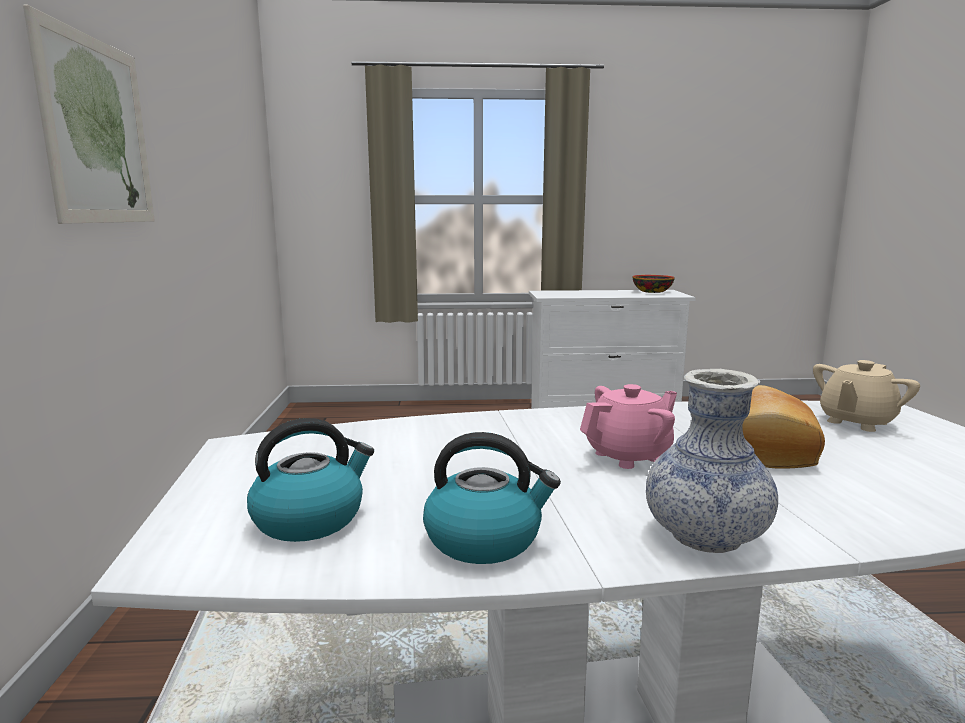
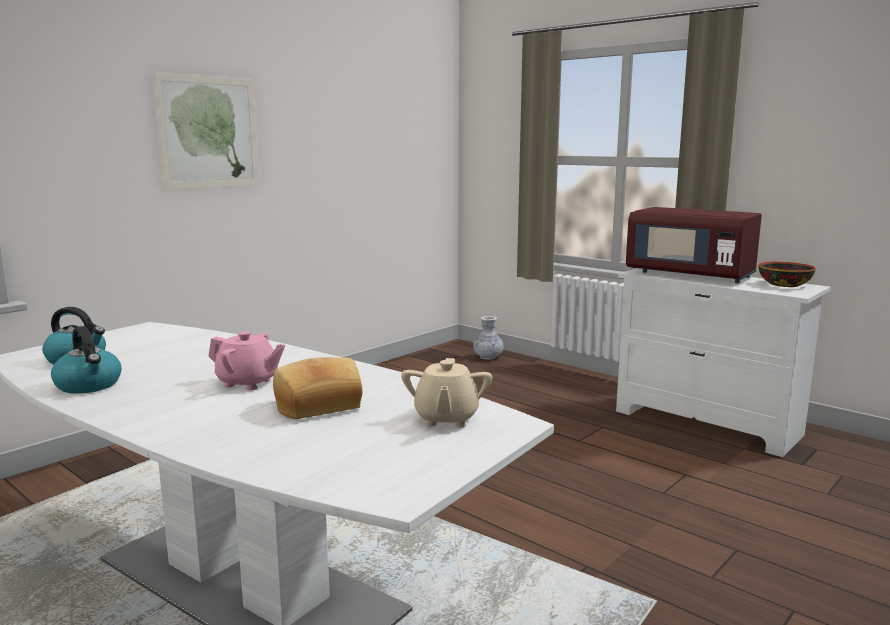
camera: 45 degrees right, 0 degrees up
(584, 293) = (690, 275): none -> red microwave
(705, 536) = (142, 417): vase -> vase (488, 357)
(856, 422) = (446, 419): beige teapot -> beige teapot turned 90 degrees counterclockwise

